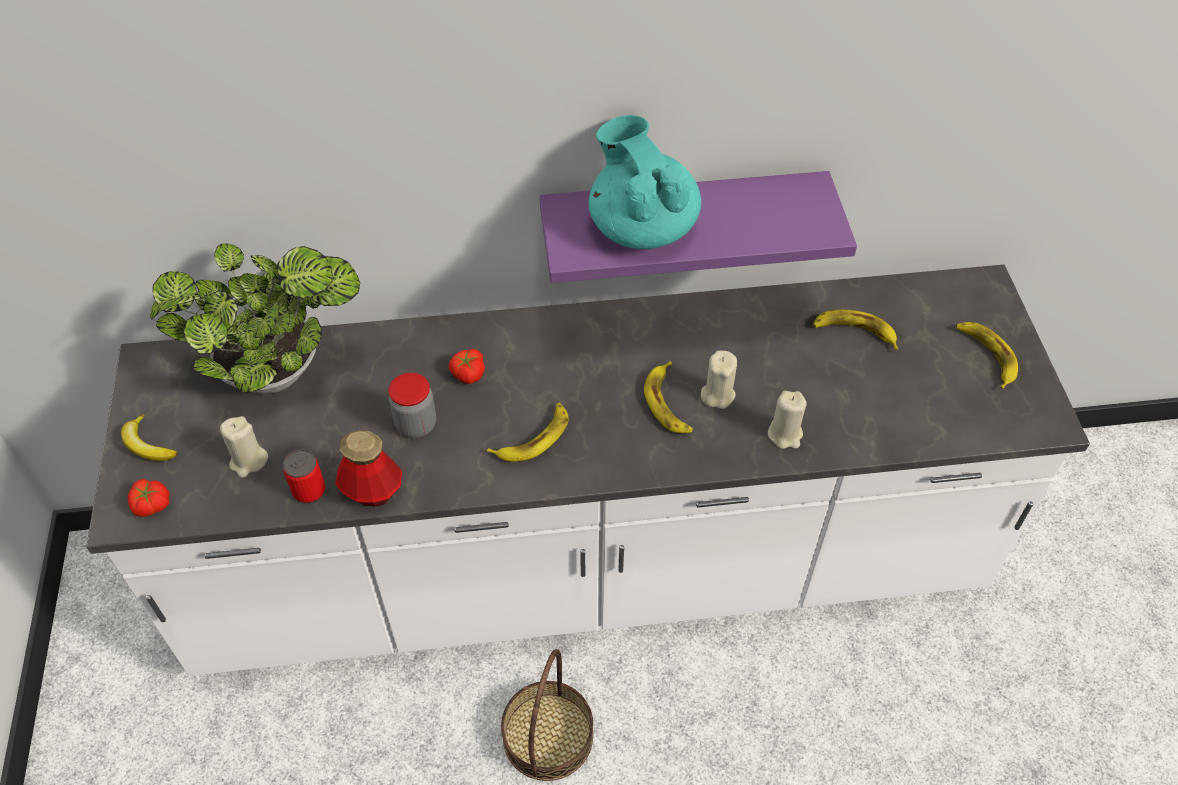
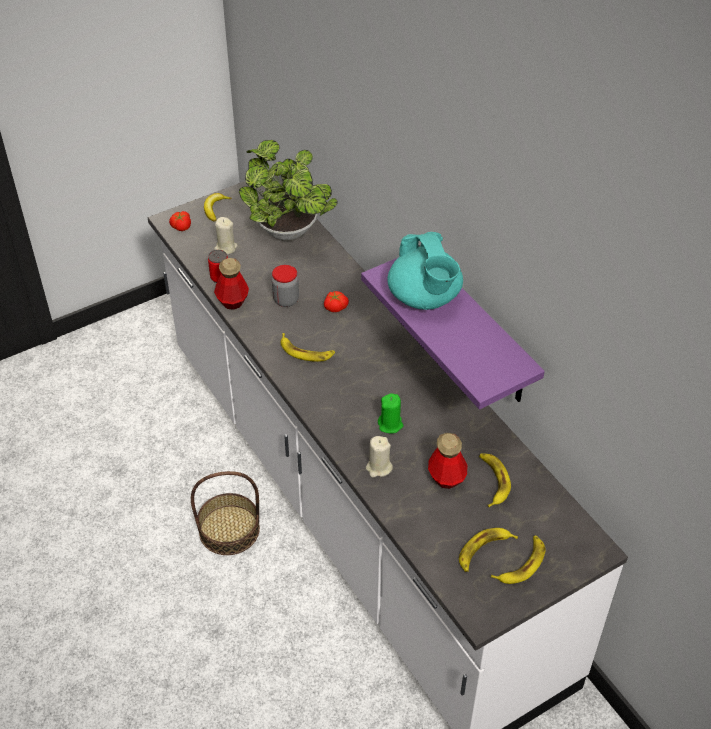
camera: 65 degrees right, 5 degrees down
(642, 227) = (424, 298): turquoise teapot -> turquoise teapot turned 120 degrees clockwise
(668, 403) = (368, 403): banana -> banana (484, 551)
(717, 395) = (390, 424): beige candle -> green candle
(830, 372) = (446, 477): none -> bottle

